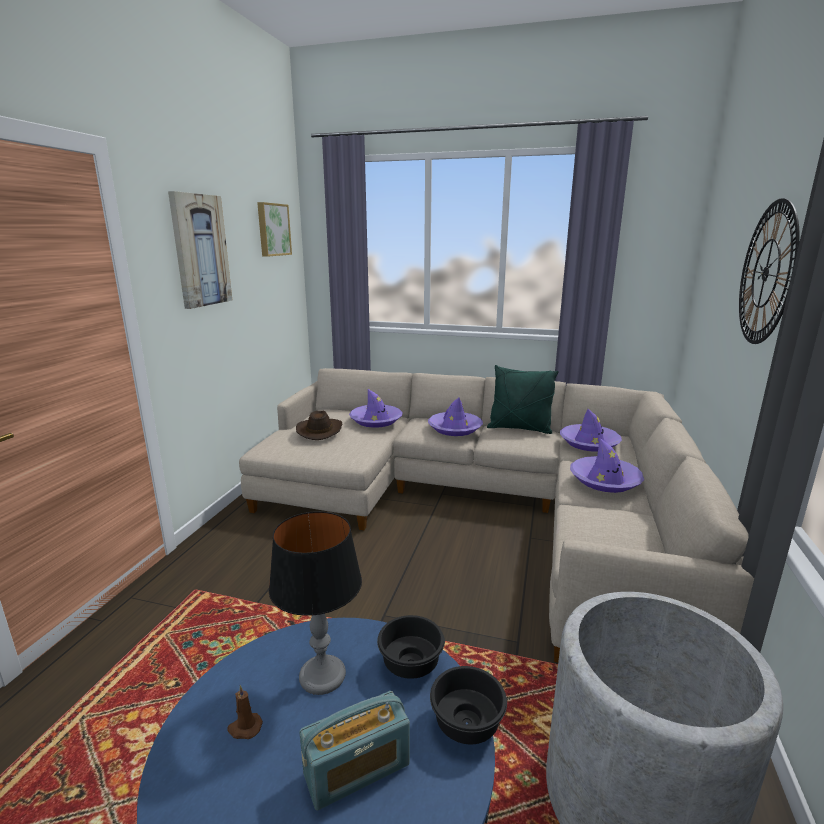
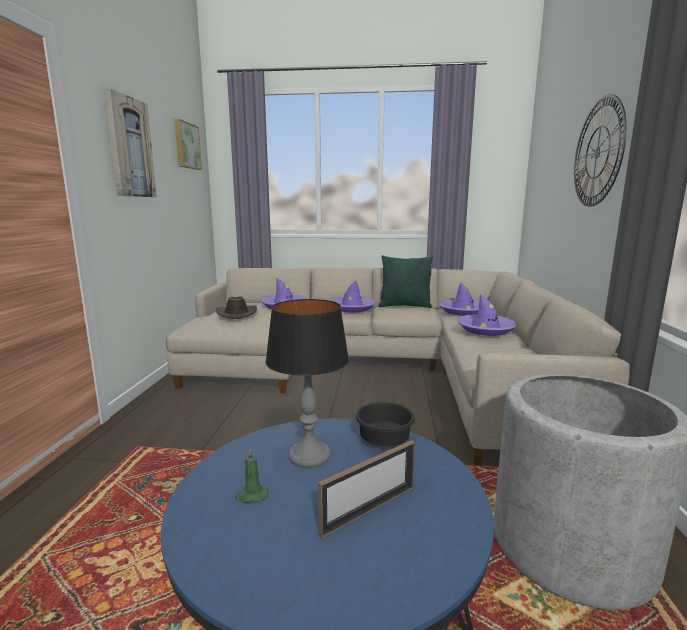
camera: 10 degrees left, 5 degrees down
(244, 728) = (251, 495): brown candle -> green candle
(357, 769) = (369, 509): radio -> picture frame
(469, 724) = (452, 471): black bowl -> none

